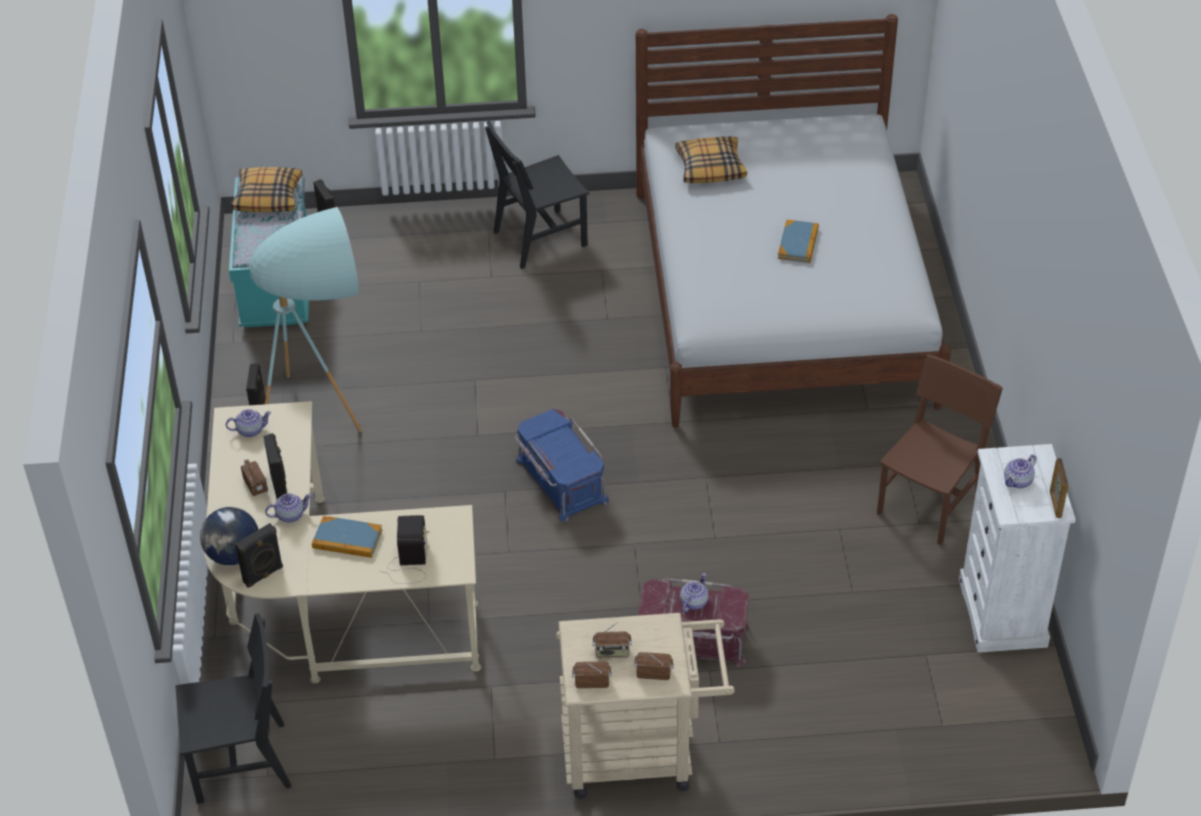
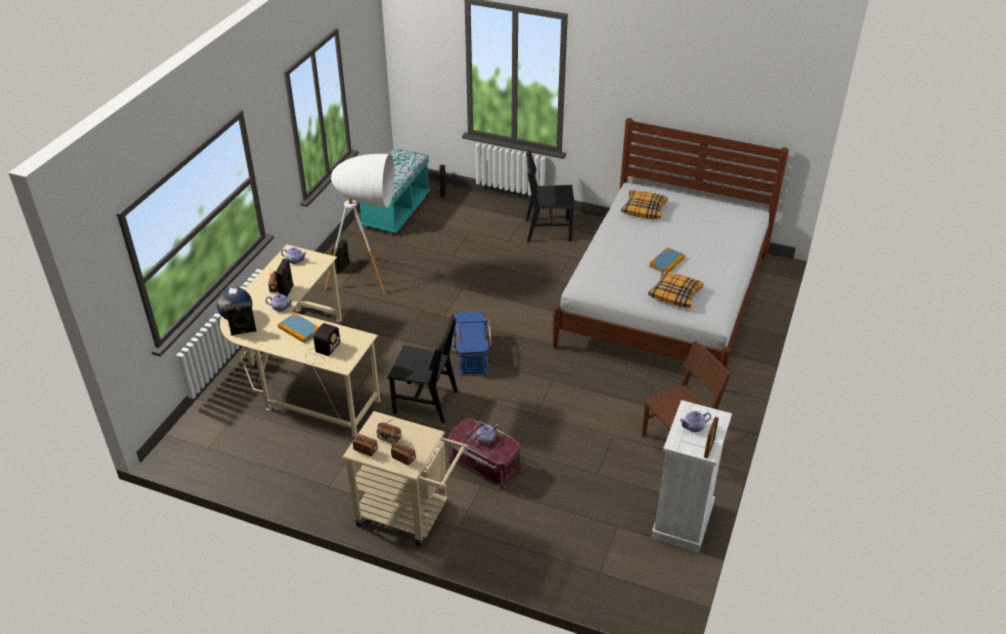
camera: 25 degrees right, 5 degrees down
(241, 763) = (200, 436): black chair -> black chair (425, 402)
(268, 197) = (401, 160): pillow -> pillow (675, 294)
(325, 416) = (372, 281): turquoise floor lamp -> white floor lamp

